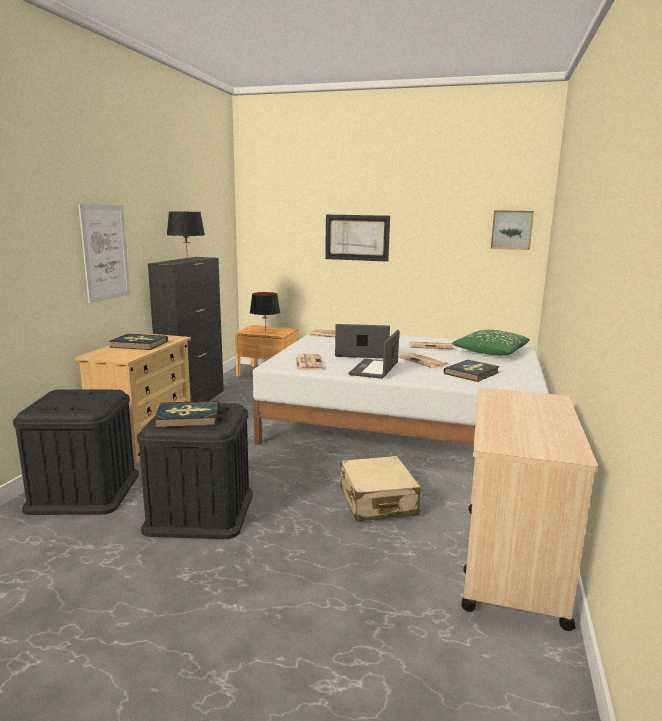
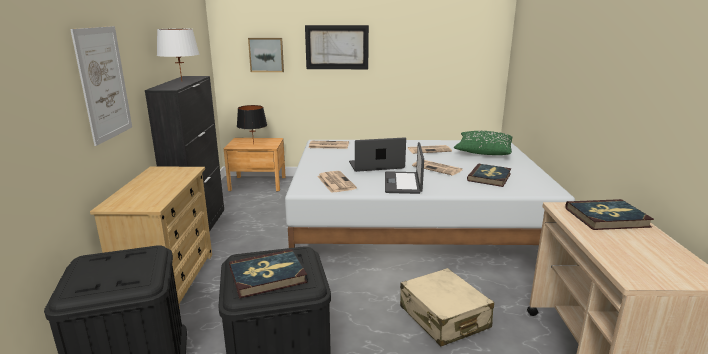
camera: 15 degrees left, 5 degrees up
(139, 344) = (154, 183): book -> book (607, 217)
(187, 260) = (181, 81): black table lamp -> white table lamp
(511, 230) = (479, 36): picture -> picture (266, 54)

